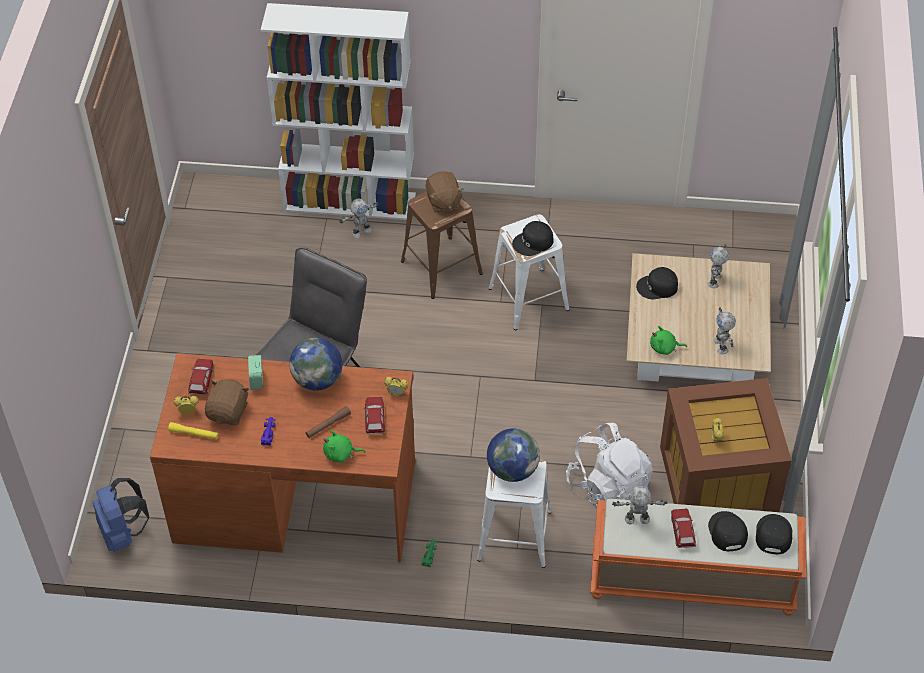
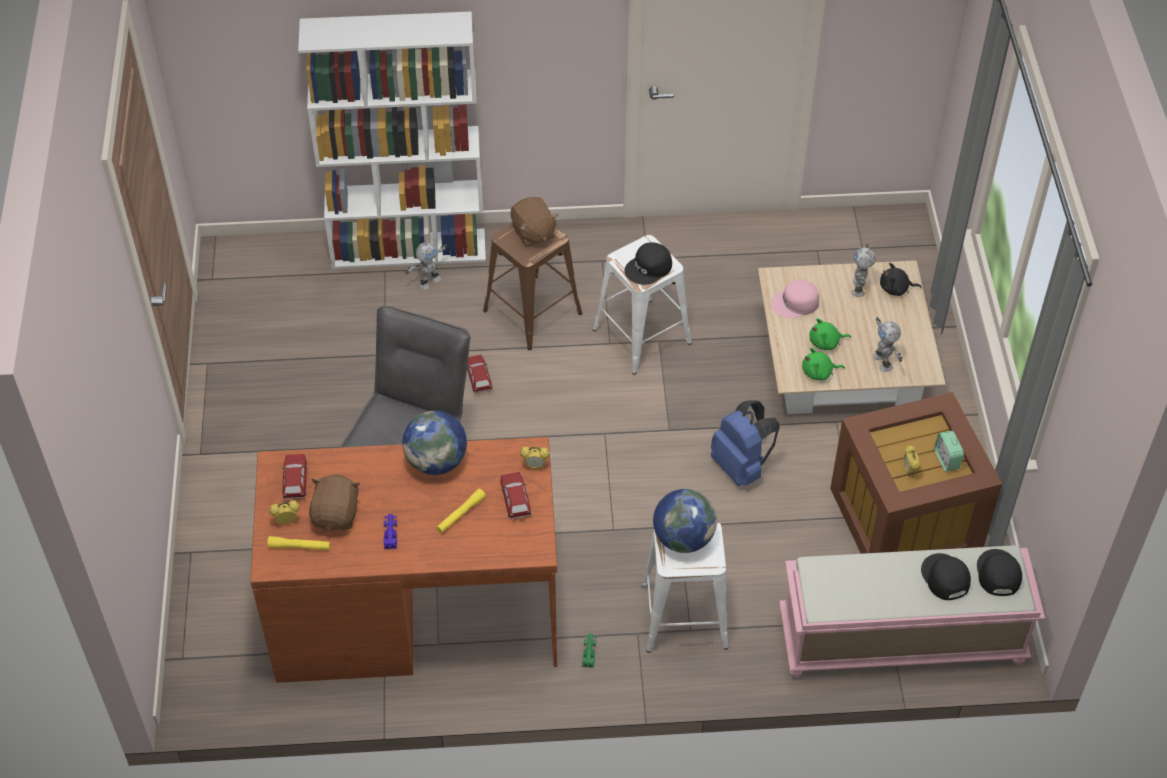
camera: 10 degrees left, 0 degrees up
(123, 533) = (214, 678): blue backpack -> blue backpack (741, 466)
(256, 380) = (362, 471): alarm clock -> alarm clock (946, 460)
(328, 425) = (461, 514): brown flashlight -> yellow flashlight
(341, 454) = (483, 547): green plush toy -> green plush toy (826, 342)
(608, 486) = (781, 543): white backpack -> none
(637, 520) = (838, 578): toy robot -> none
(657, 287) = (795, 303): black cap -> pink cap
(682, 531) = (893, 583): toy car -> toy car (478, 377)
(691, 580) = (900, 640): orange bench -> pink bench
(746, 285) = (896, 289): none -> black plush toy

